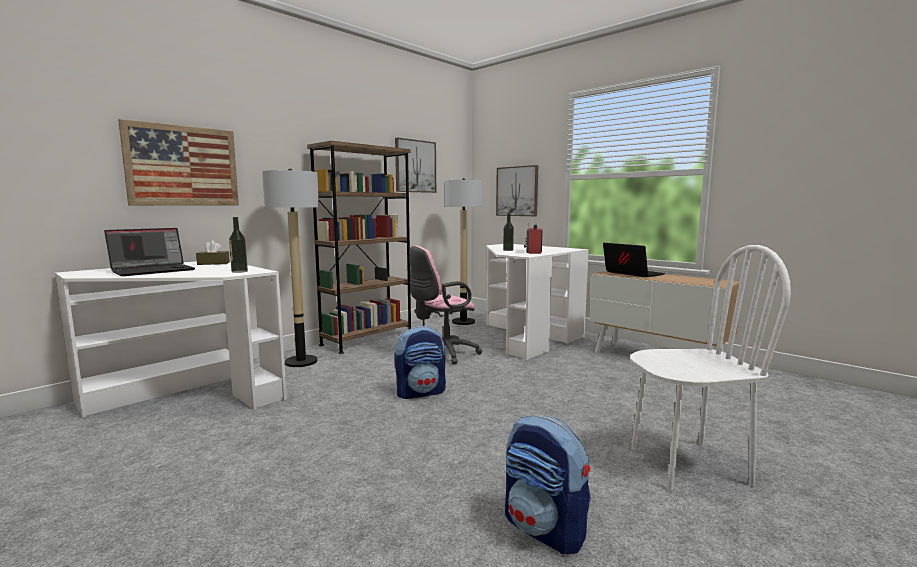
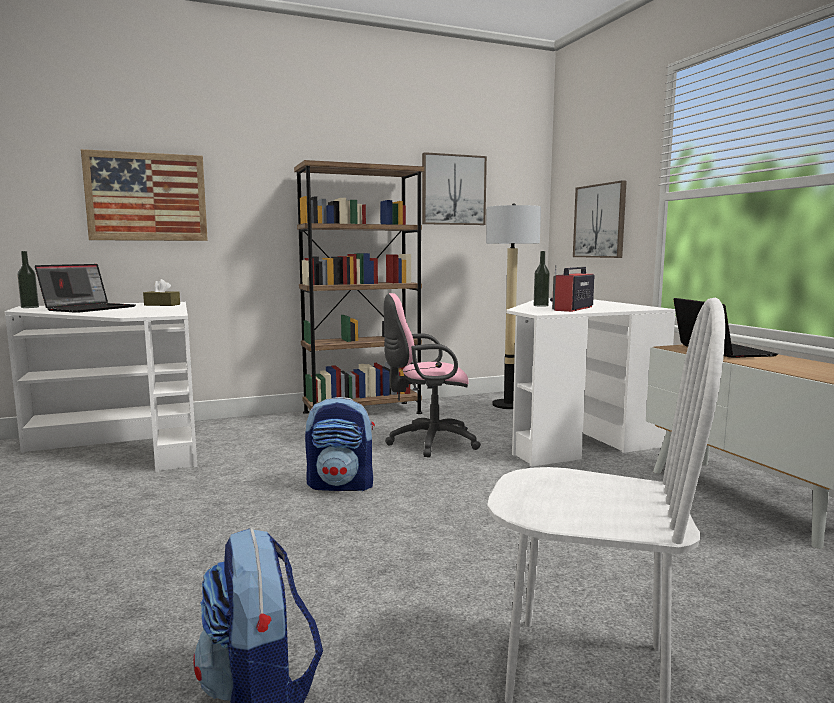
camera: 25 degrees right, 0 degrees up
(154, 270) = (89, 309): laptop -> laptop turned 45 degrees counterclockwise
(239, 271) = (152, 313): bottle -> bottle (30, 307)
(301, 362) = (262, 428): floor lamp -> none

